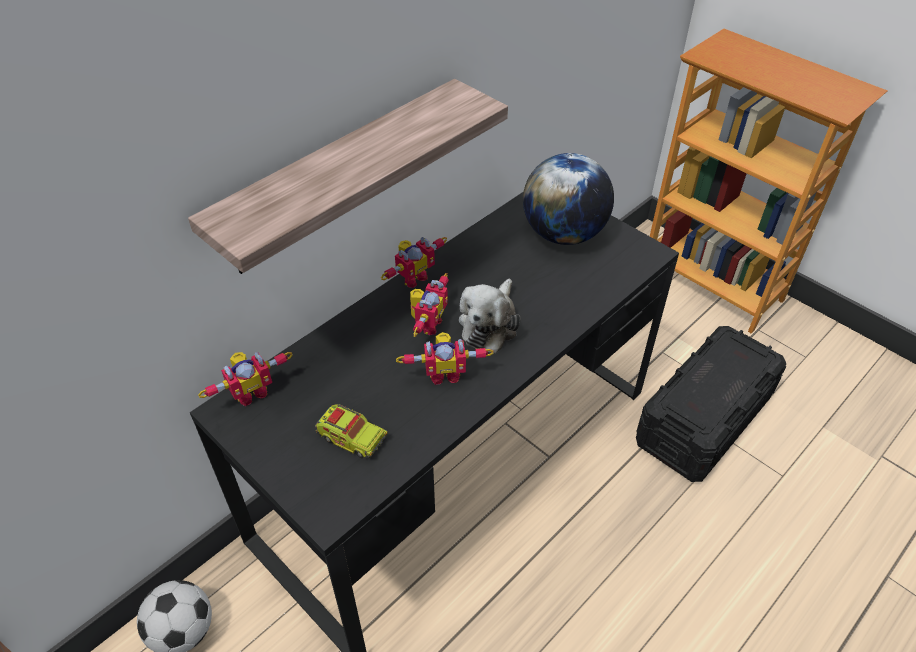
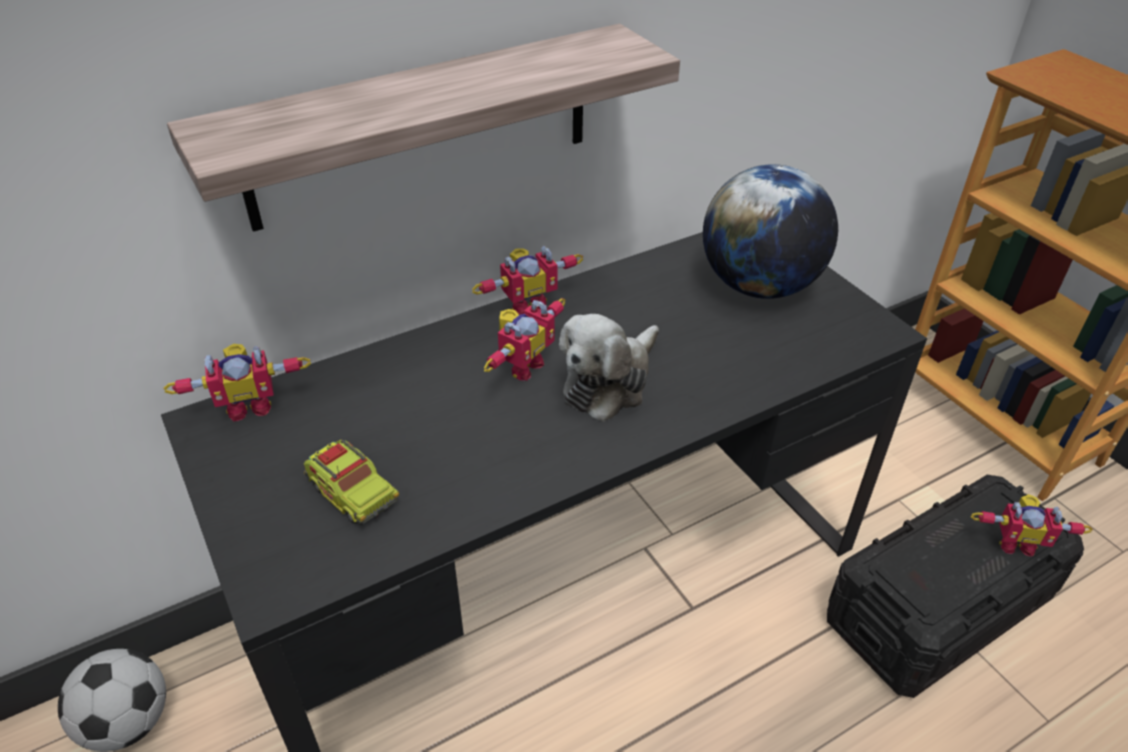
camera: 15 degrees right, 5 degrees down
(444, 373) = (519, 434): toy robot -> toy robot (1016, 542)

